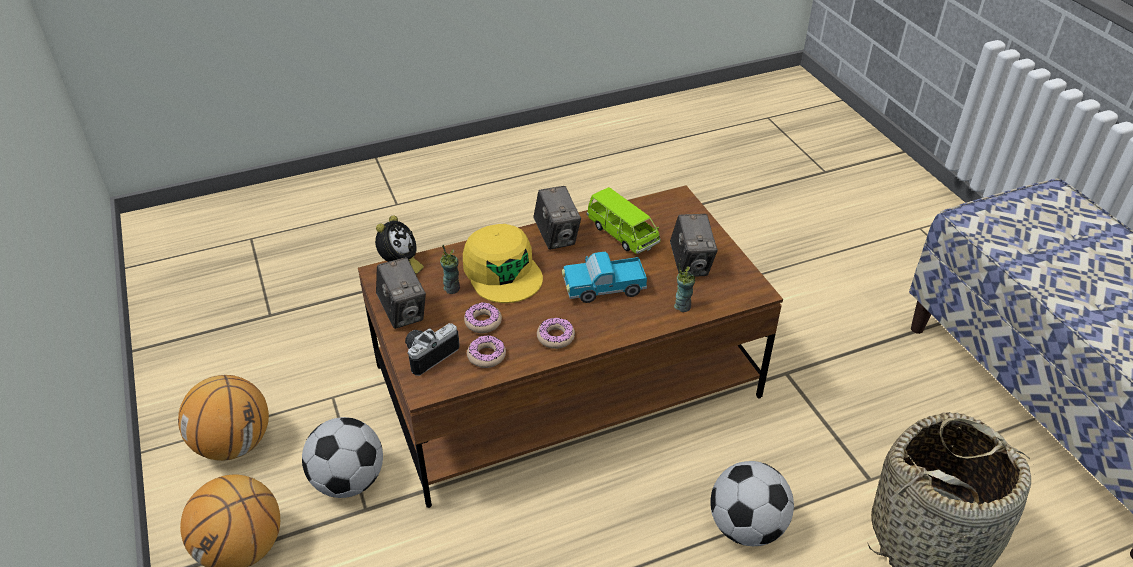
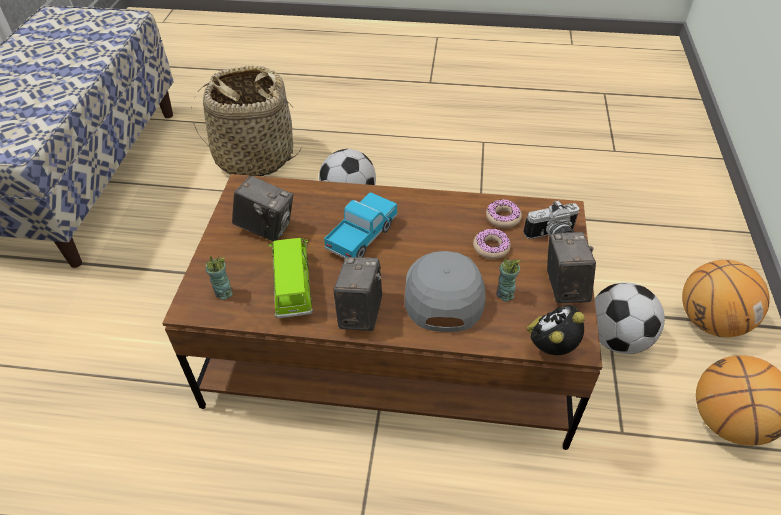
camera: 150 degrees left, 5 degrees up
(502, 271) = (443, 293): yellow cap -> grey cap
(555, 337) = (436, 211): donut -> none
(603, 289) = (362, 236): toy truck -> toy truck turned 75 degrees counterclockwise
(682, 306) = (312, 196): cup -> cup (223, 293)
(690, 265) = (266, 228): camera -> camera turned 90 degrees clockwise

